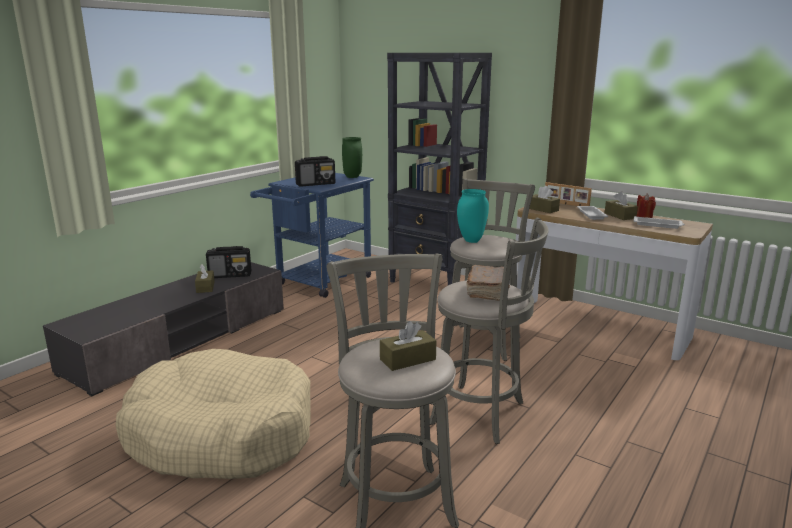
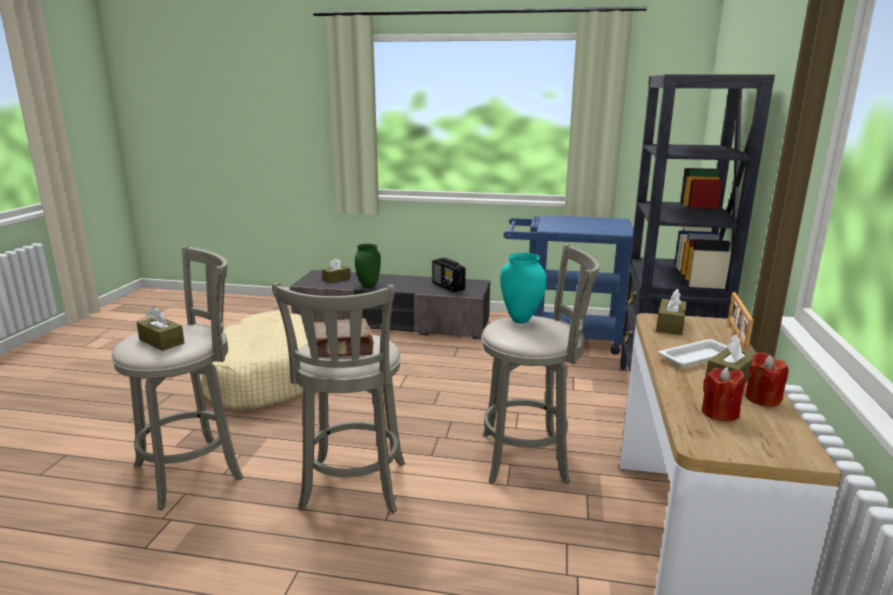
camera: 65 degrees right, 0 degrees up
(205, 287) = (414, 286): brown tissue box -> brown tissue box (336, 278)
(316, 184) = (560, 225): radio -> none
(353, 177) = (622, 229): green vase -> green vase (369, 287)
(658, 225) = (719, 413): white tray -> red candle

